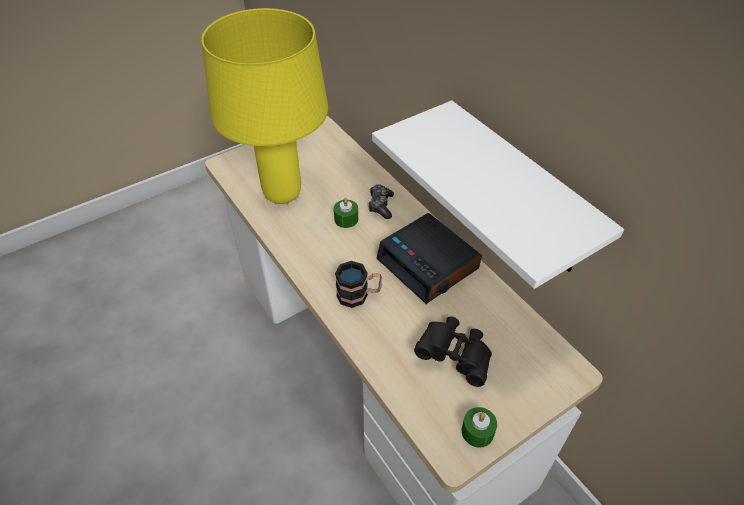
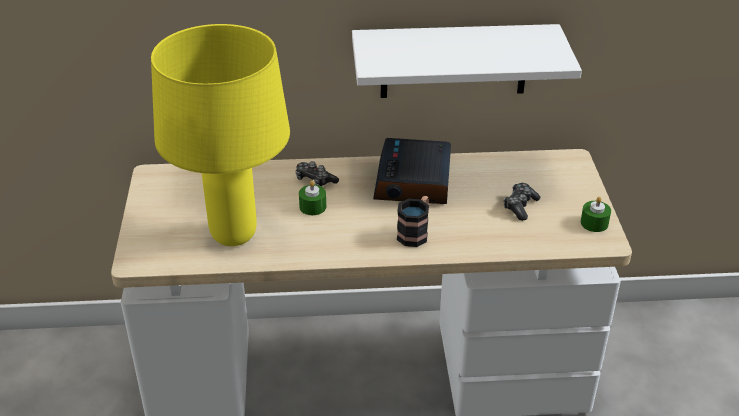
camera: 60 degrees left, 10 degrees down
(429, 264) = (414, 181): alarm clock -> alarm clock turned 105 degrees clockwise
(455, 356) = (520, 206): black binoculars -> game controller

